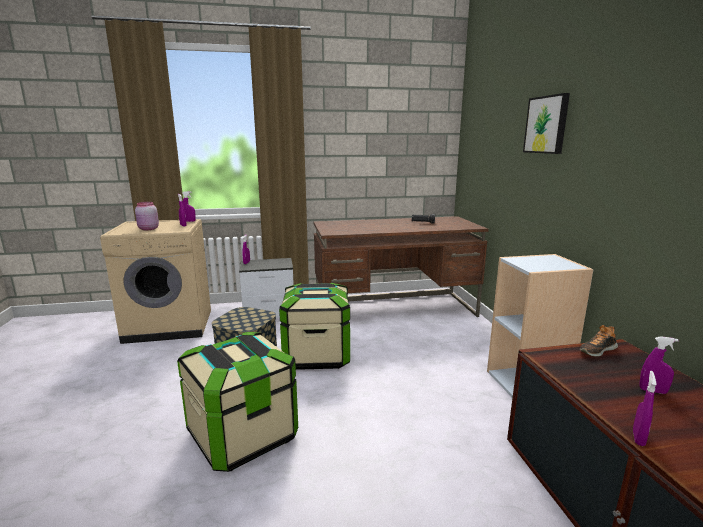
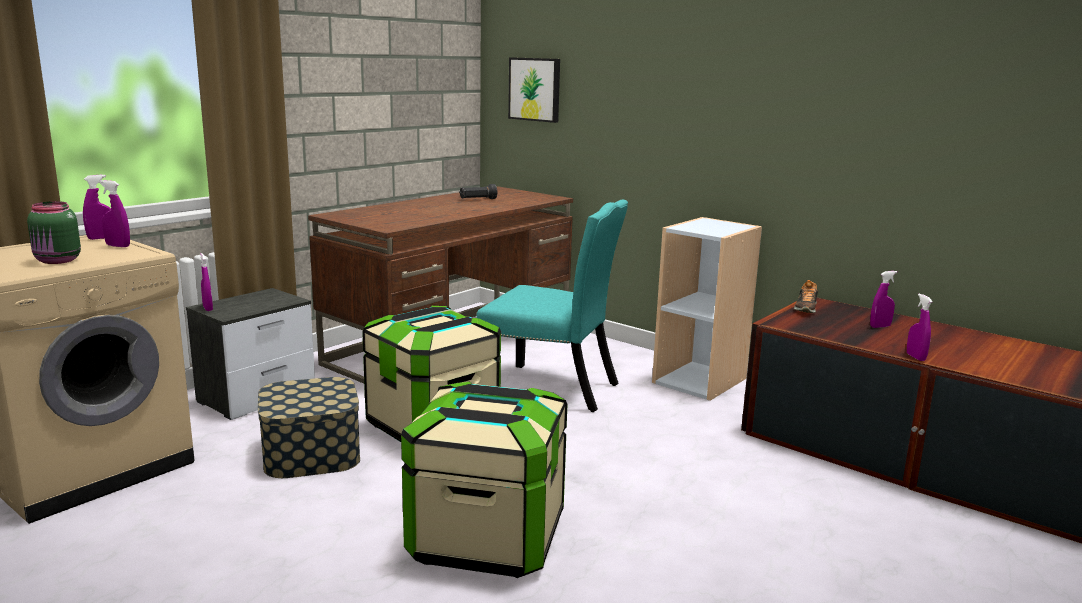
camera: 40 degrees left, 0 degrees up
(148, 229) = (58, 261): pink jar -> green jar
(412, 353) = (549, 388): none -> turquoise chair
(547, 125) = (667, 56): picture -> picture (535, 89)

